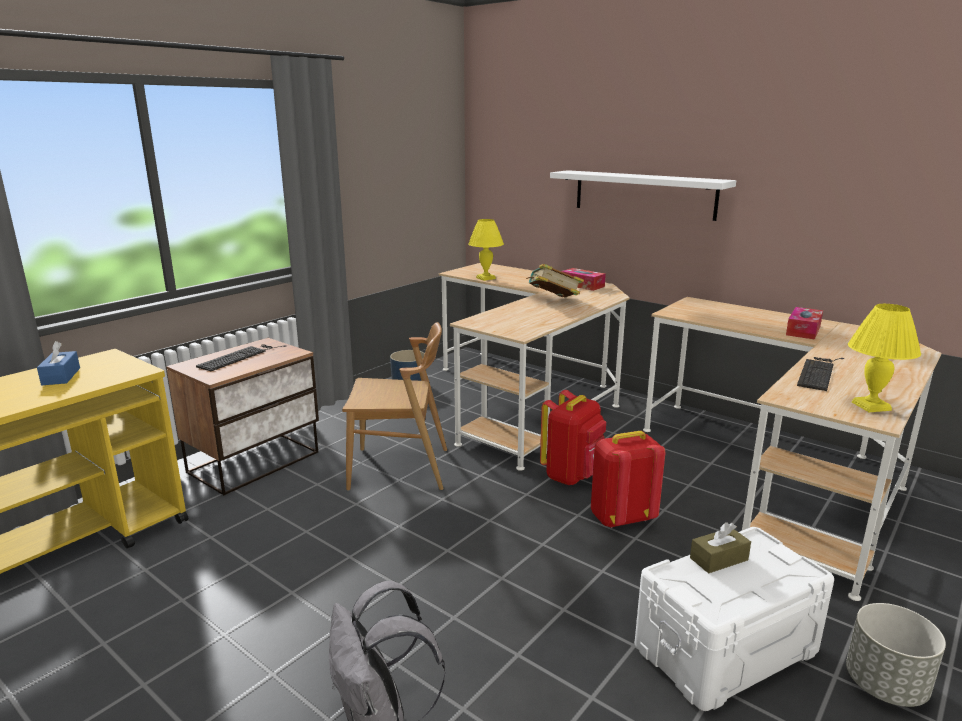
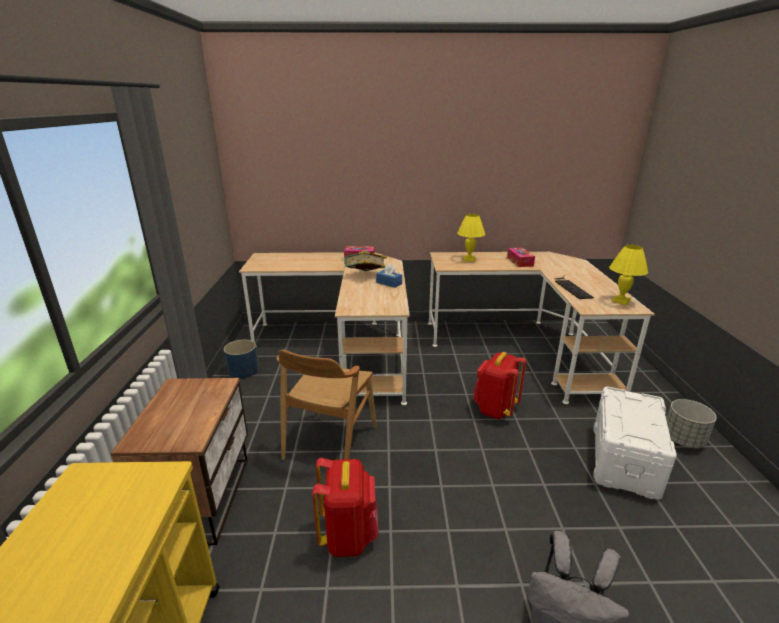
camera: 40 degrees left, 5 degrees up
(61, 376) = (75, 530): blue tissue box -> blue tissue box (389, 283)
(240, 357) = (177, 409): keyboard -> none
(400, 469) = (330, 442): brown chair -> brown chair turned 150 degrees clockwise
(486, 278) = (284, 267): yellow table lamp -> yellow table lamp (469, 259)
(572, 476) = (438, 394): red backpack -> red backpack (348, 536)
(643, 194) = (391, 186): white shelf -> none
(718, 559) = (619, 413): brown tissue box -> none

